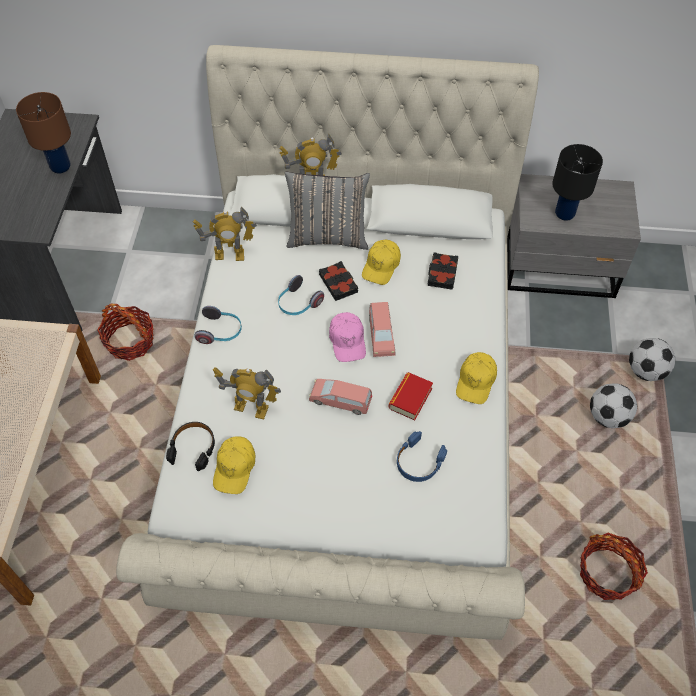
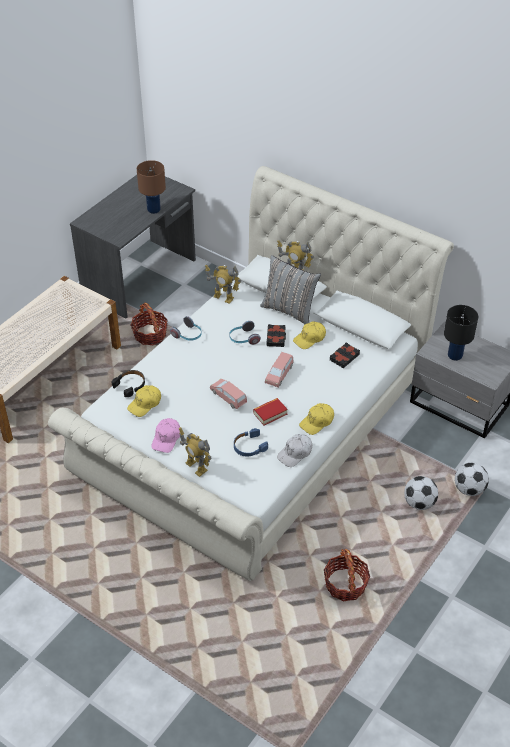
camera: 30 degrees right, 10 degrees down
(251, 408) = (175, 379): toy robot -> toy robot (196, 467)
(347, 341) = (257, 369): pink cap -> pink cap (166, 438)
(482, 441) = (295, 453): none -> white cap

